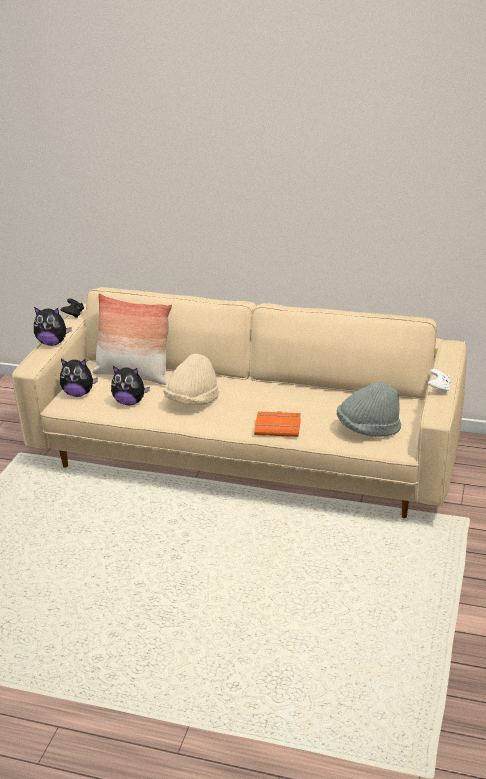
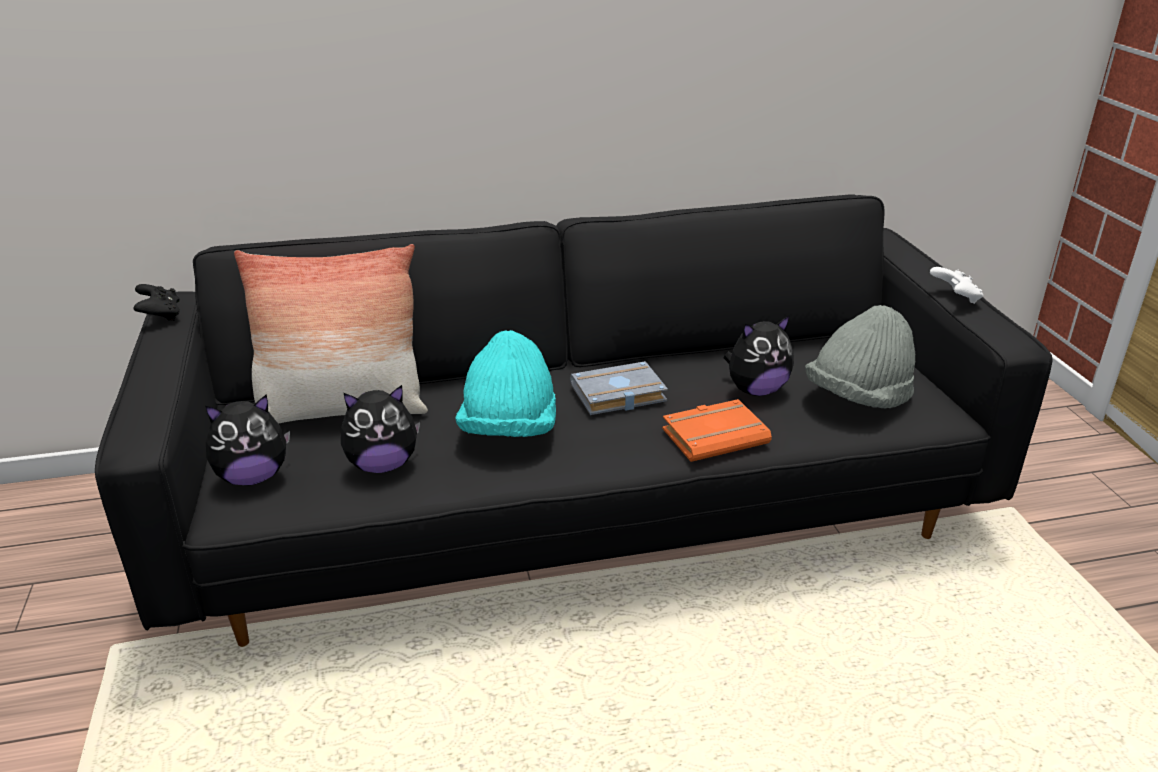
camera: 30 degrees left, 0 degrees up
(53, 343) = (154, 380): plush toy -> plush toy (756, 390)
(192, 401) = (509, 430): beige hat -> turquoise hat
(246, 453) = (579, 506): beige sofa -> black sofa
(255, 398) = (617, 396): none -> grey book

